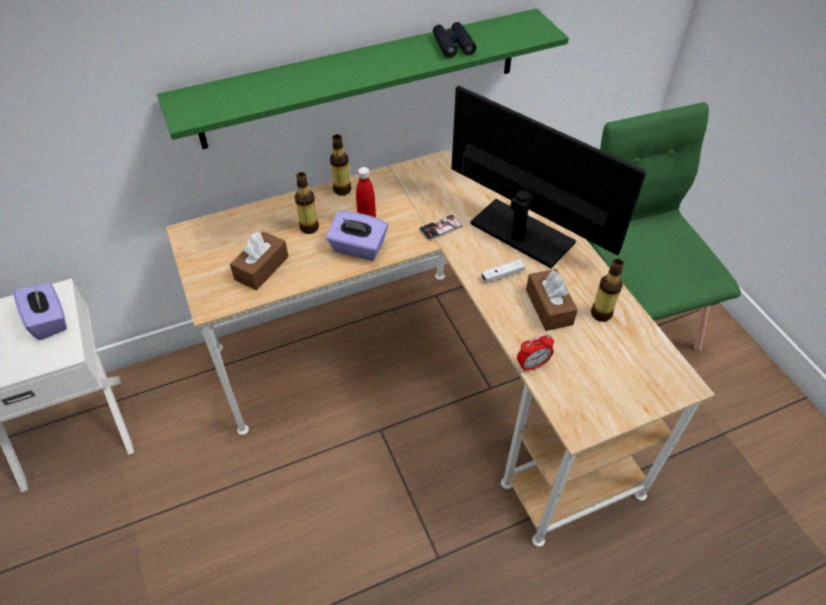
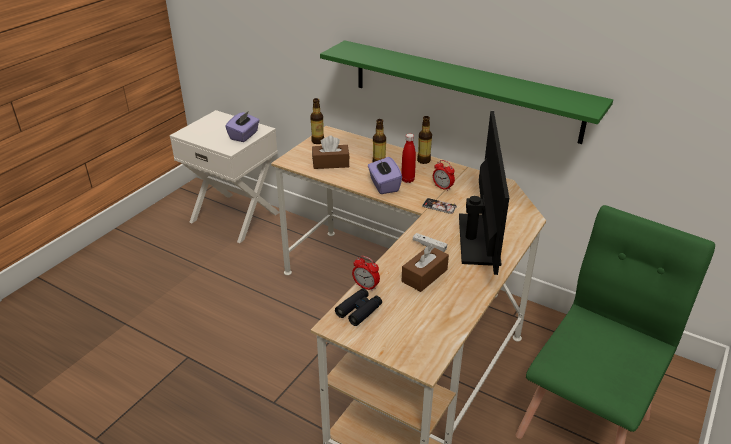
camera: 55 degrees right, 15 degrees down
(408, 205) = (442, 187): none -> alarm clock
(453, 45) = (516, 88): black binoculars -> black binoculars (359, 310)
(601, 314) = (446, 301): bottle -> bottle (318, 141)

